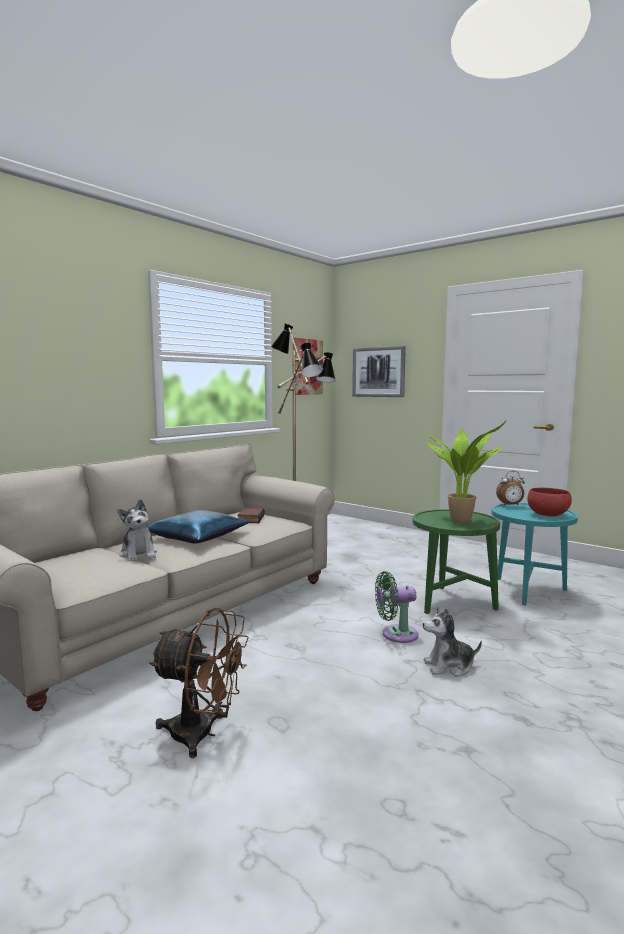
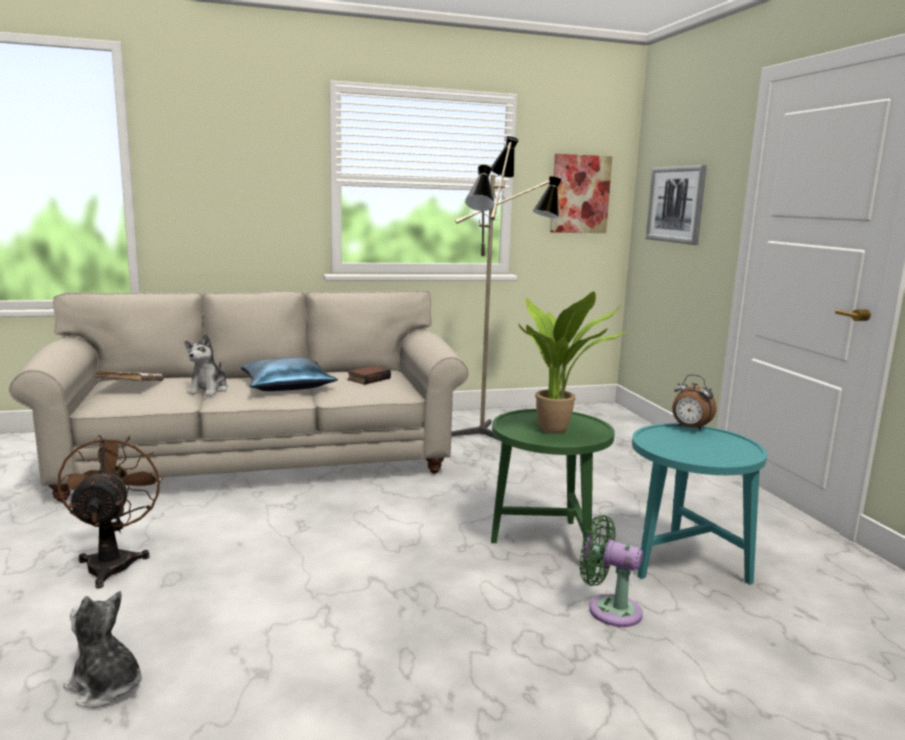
camera: 35 degrees right, 5 degrees up
(65, 568) = (130, 387): none -> white book
(202, 734) = (113, 561): brown fan -> brown fan turned 150 degrees counterclockwise
(396, 634) = (413, 550): green fan -> green fan (609, 609)
(449, 666) = (401, 600): plush toy -> plush toy (106, 687)
(548, 514) = (705, 452): red bowl -> none

